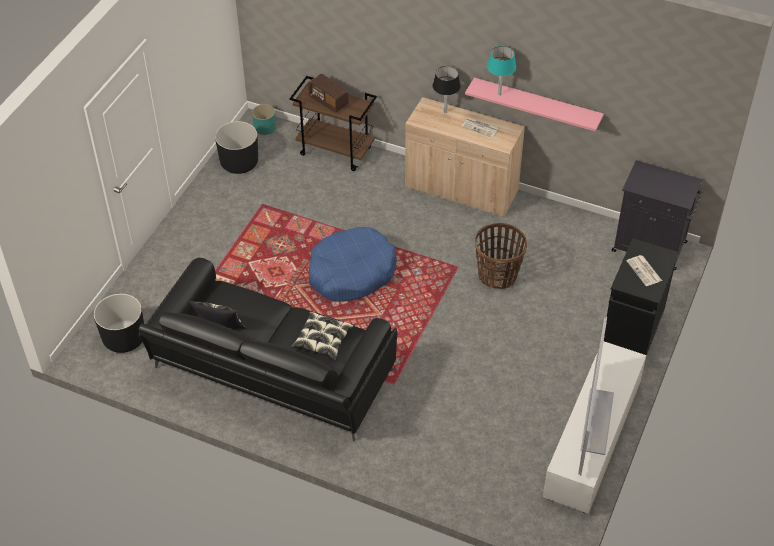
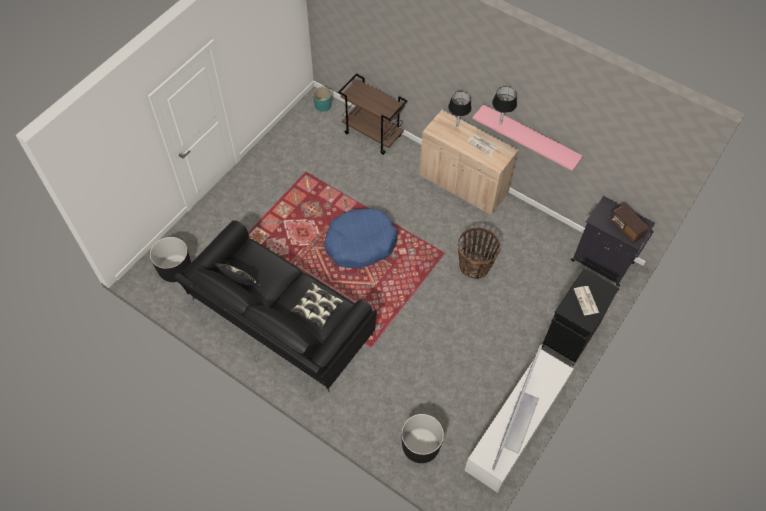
camera: 10 degrees right, 10 degrees up
(239, 163) = (296, 132): black planter -> black planter (420, 446)
(328, 101) = (369, 98): radio -> radio (626, 229)
(499, 94) = (500, 123): turquoise table lamp -> black table lamp

